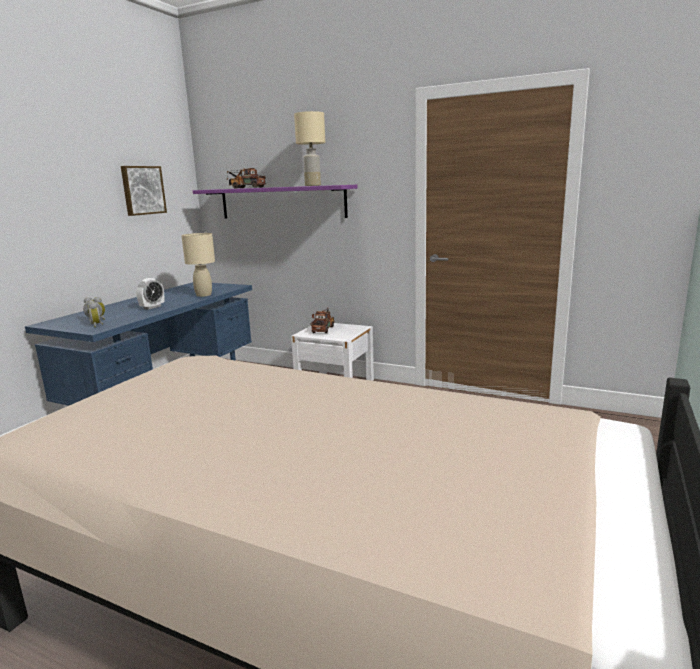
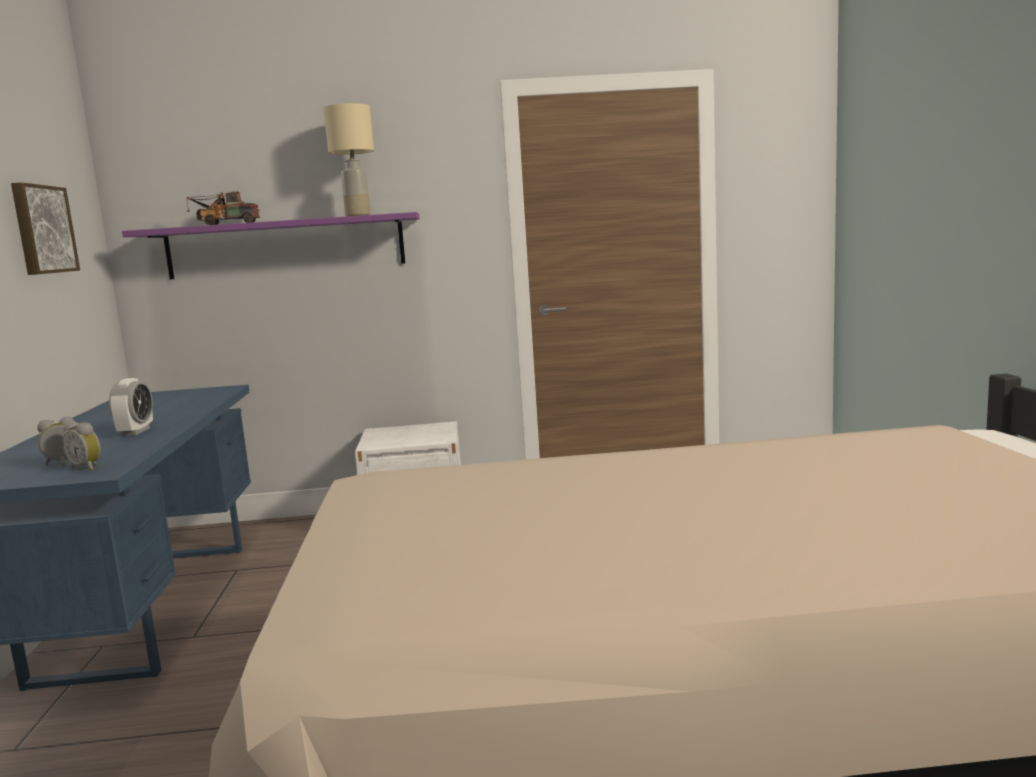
camera: 30 degrees left, 5 degrees down
(204, 295) = (194, 405): beige table lamp -> none
(324, 329) = (391, 435): toy truck -> none

